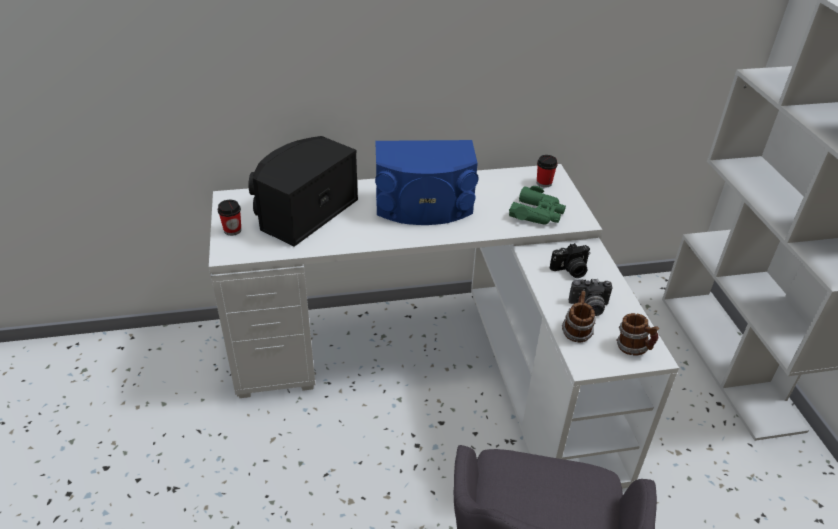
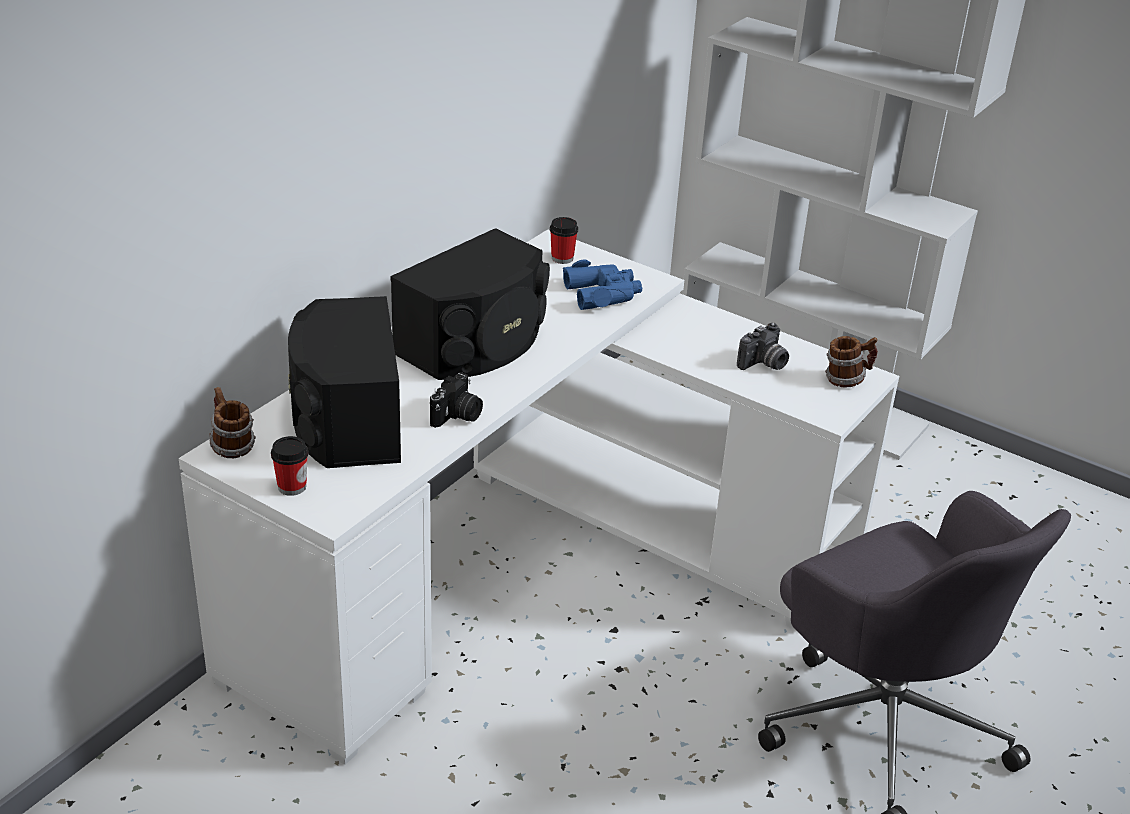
camera: 45 degrees left, 5 degrees down
(424, 206) = (476, 344): blue speaker -> black speaker
(537, 213) = (603, 294): green binoculars -> blue binoculars
(570, 270) = (700, 339): camera -> camera (457, 416)
(576, 331) = (784, 392): mug -> mug (231, 446)

